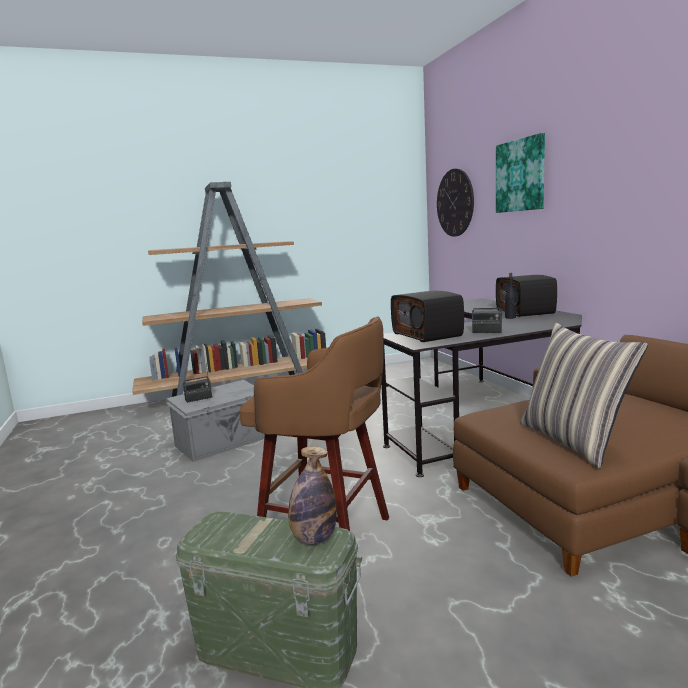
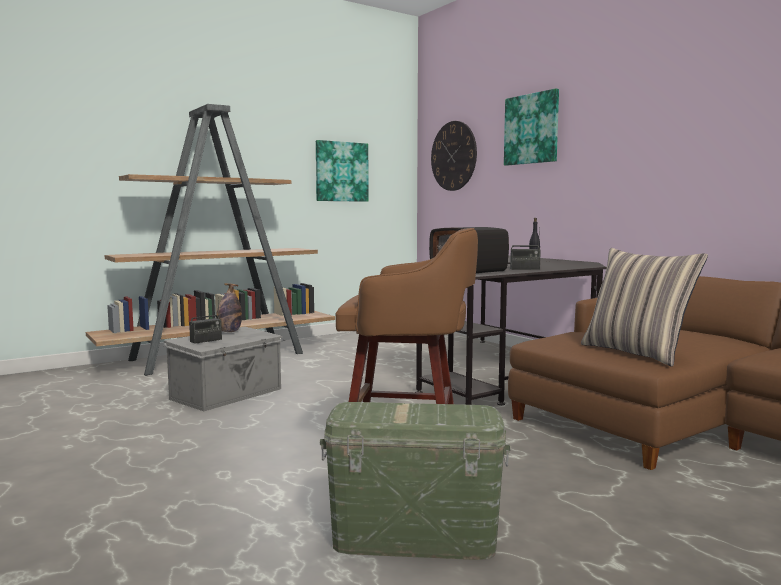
camera: 15 degrees left, 5 degrees down
(314, 538) = (464, 411): bottle -> bottle (229, 331)
(351, 225) = (341, 171): none -> picture
(526, 311) = (543, 260): radio -> none

